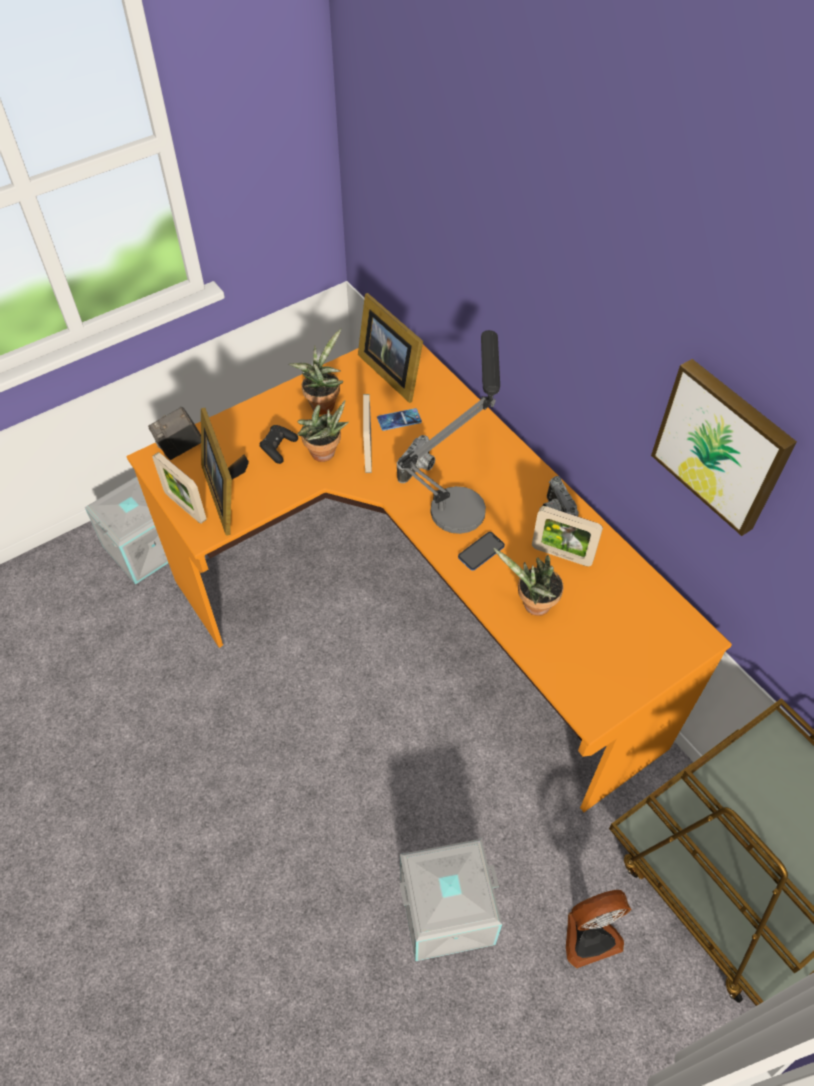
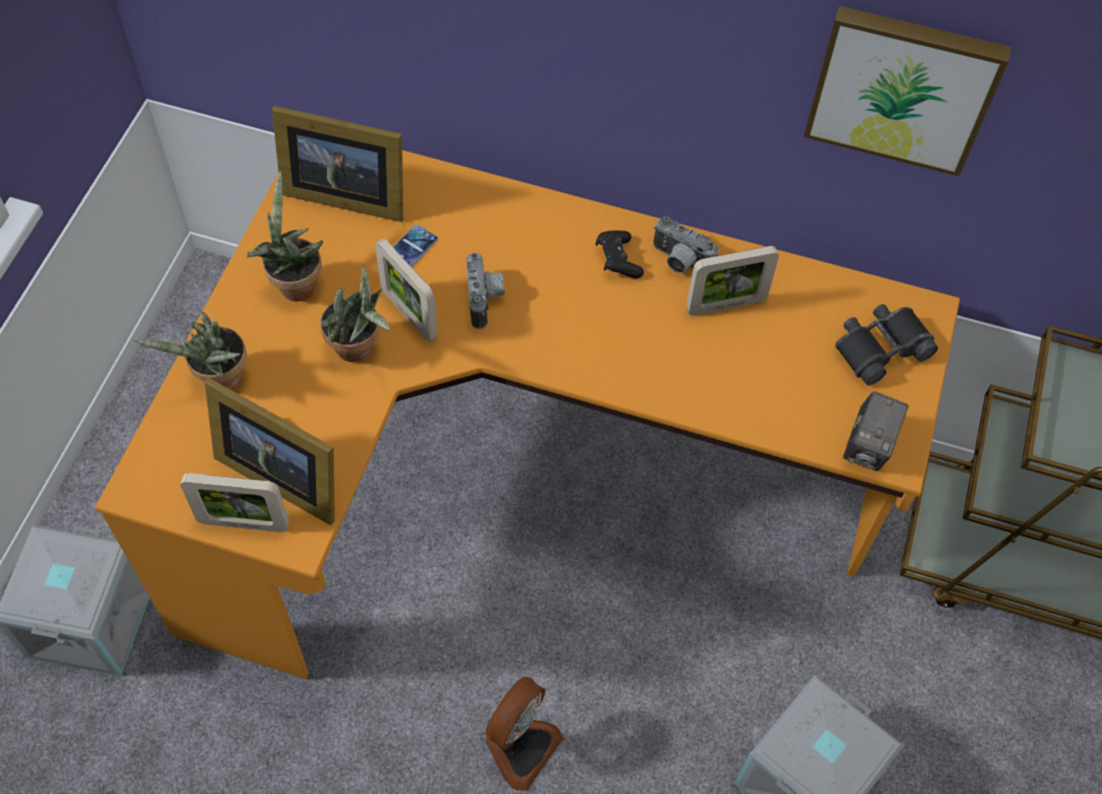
camera: 40 degrees left, 5 degrees up
(180, 448) = (161, 452): camera -> camera (868, 447)
(278, 448) = (292, 375): black game controller -> black game controller (617, 260)
(461, 498) = (564, 305): table lamp -> none
(481, 552) = (641, 355): phone -> none
(532, 605) = (744, 382): potted plant -> potted plant (219, 381)
(589, 934) = (953, 696): fan -> fan (519, 746)
(643, 640) = (880, 348): none -> black binoculars

